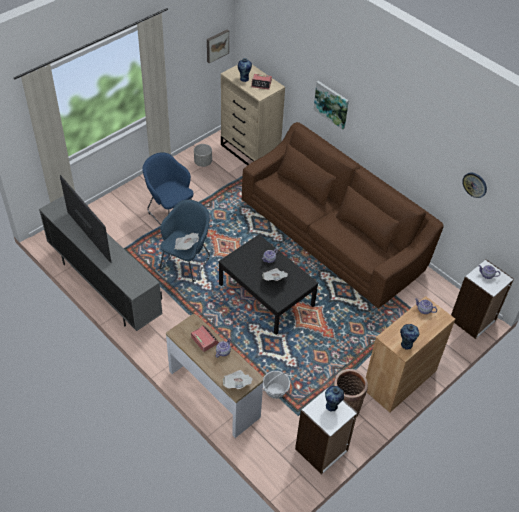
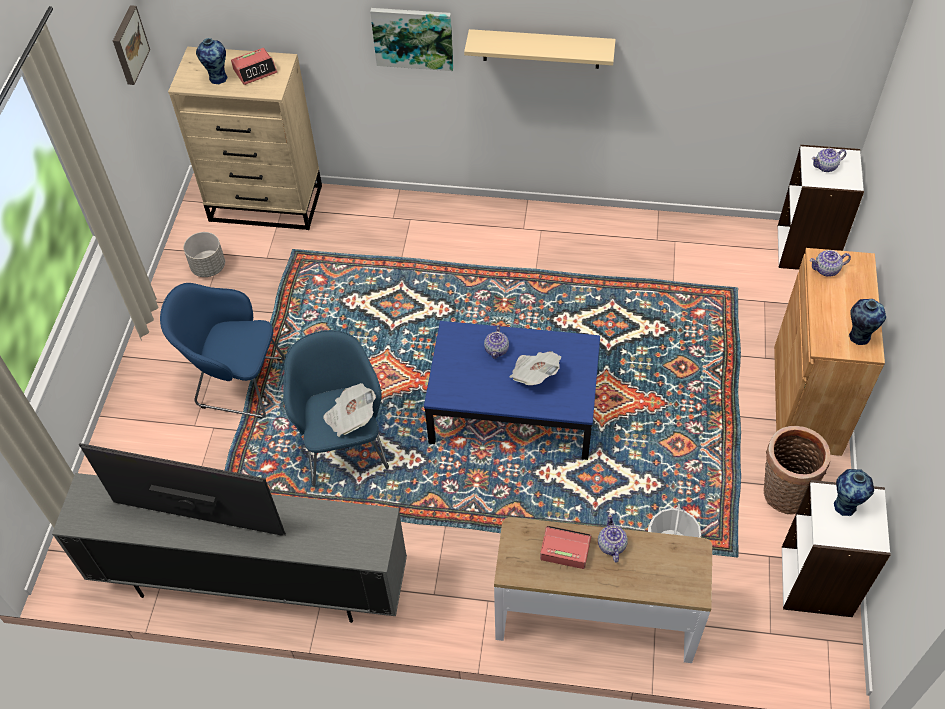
camera: 35 degrees left, 5 degrees up
(237, 384) = (684, 579): newspaper -> none
(266, 295) = (513, 408): black coffee table -> blue coffee table
(333, 234) = (513, 252): brown sofa -> none
(382, 139) = (541, 49): none -> beige shelf
(475, 184) = (754, 35): wall clock -> none

